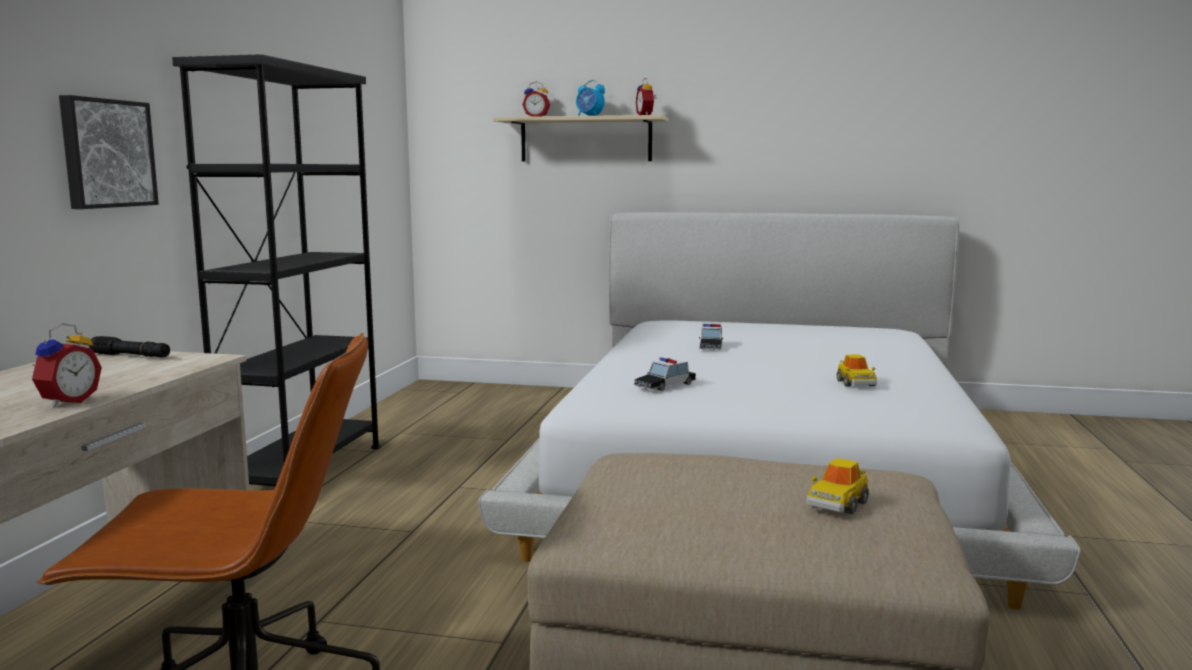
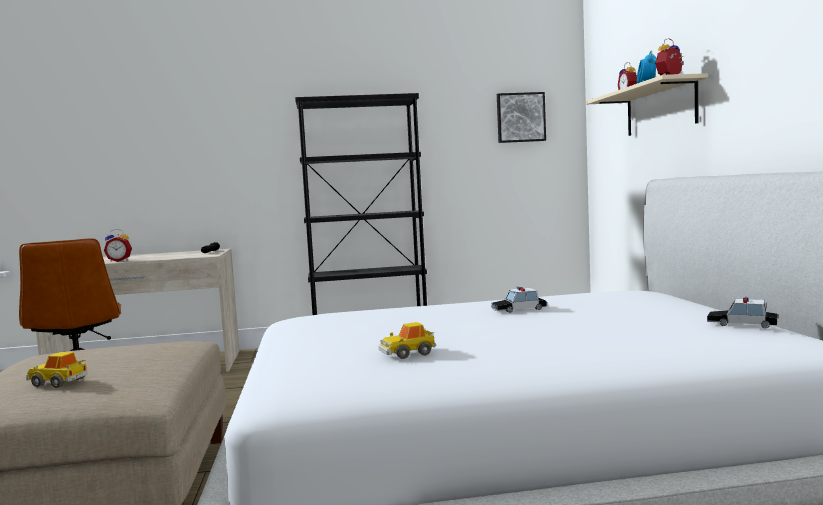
camera: 70 degrees right, 5 degrees down
(106, 153) = (251, 157): picture -> picture (520, 117)
(665, 385) = (348, 319): toy car -> toy car (741, 324)

